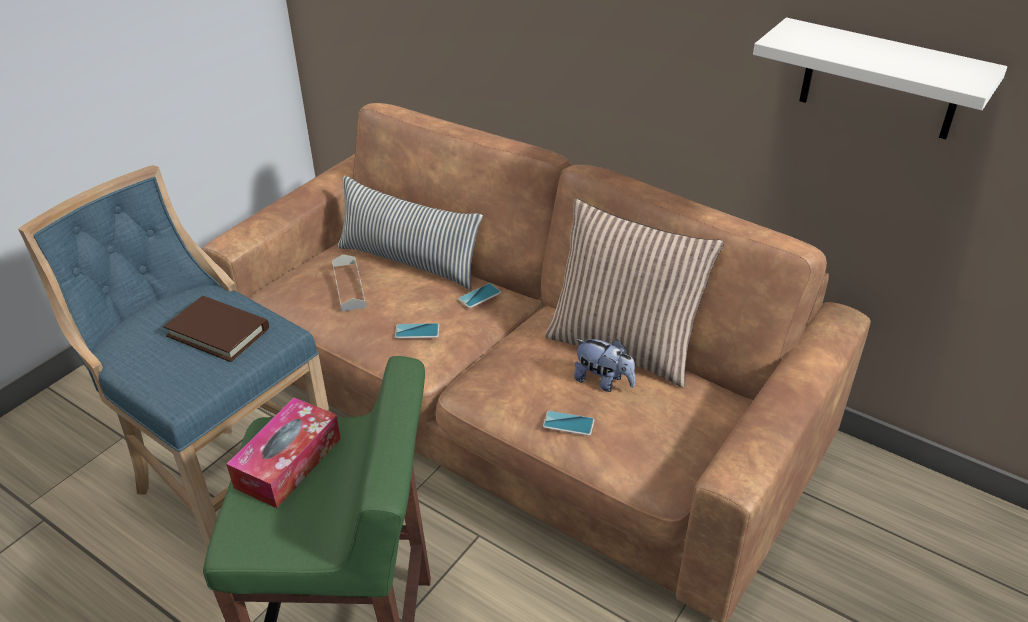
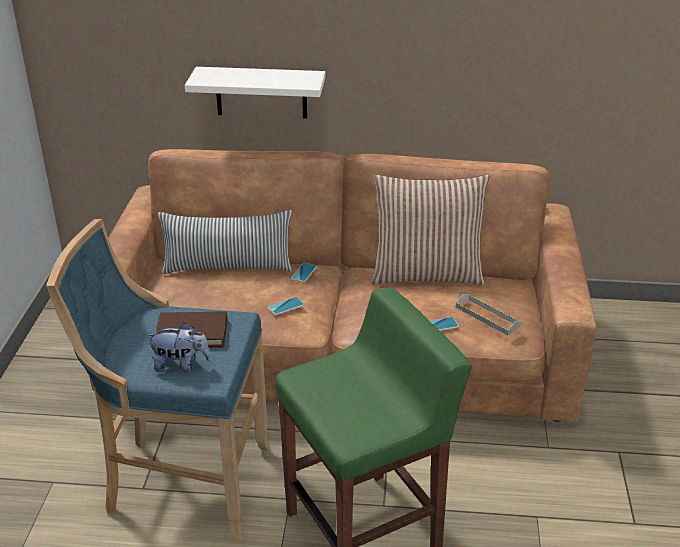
camera: 30 degrees left, 5 degrees down
(288, 462) = (332, 387): tissue box -> none
(349, 286) = (205, 294): grey tray -> grey tray (487, 317)
(603, 381) = (436, 295): plush toy -> plush toy (181, 365)
(880, 80) = (554, 49): white shelf -> white shelf (261, 92)

